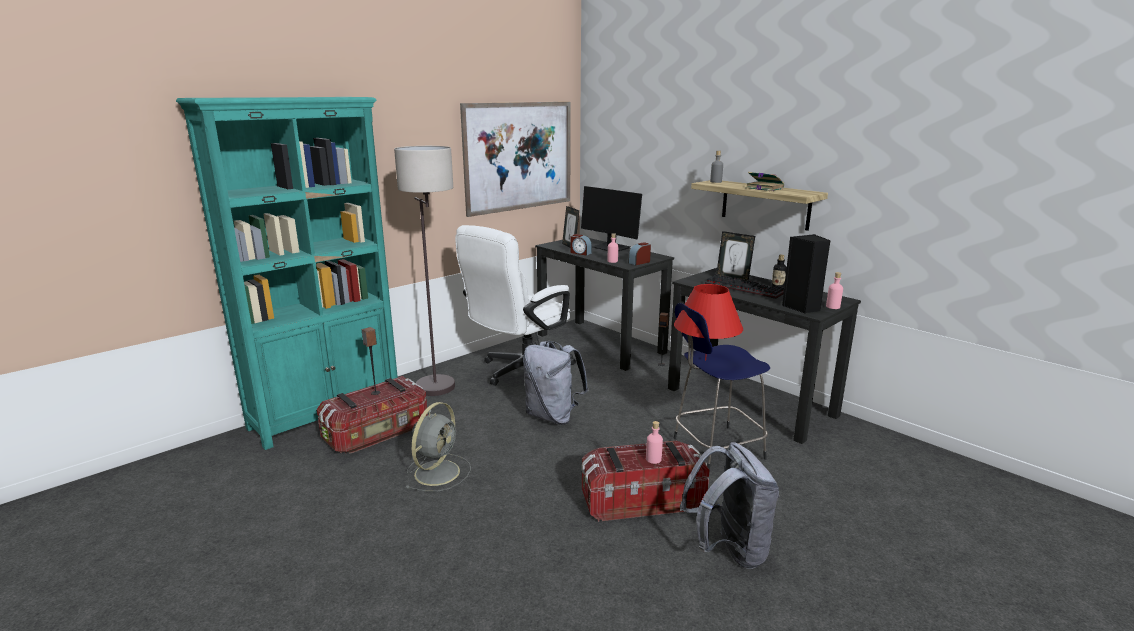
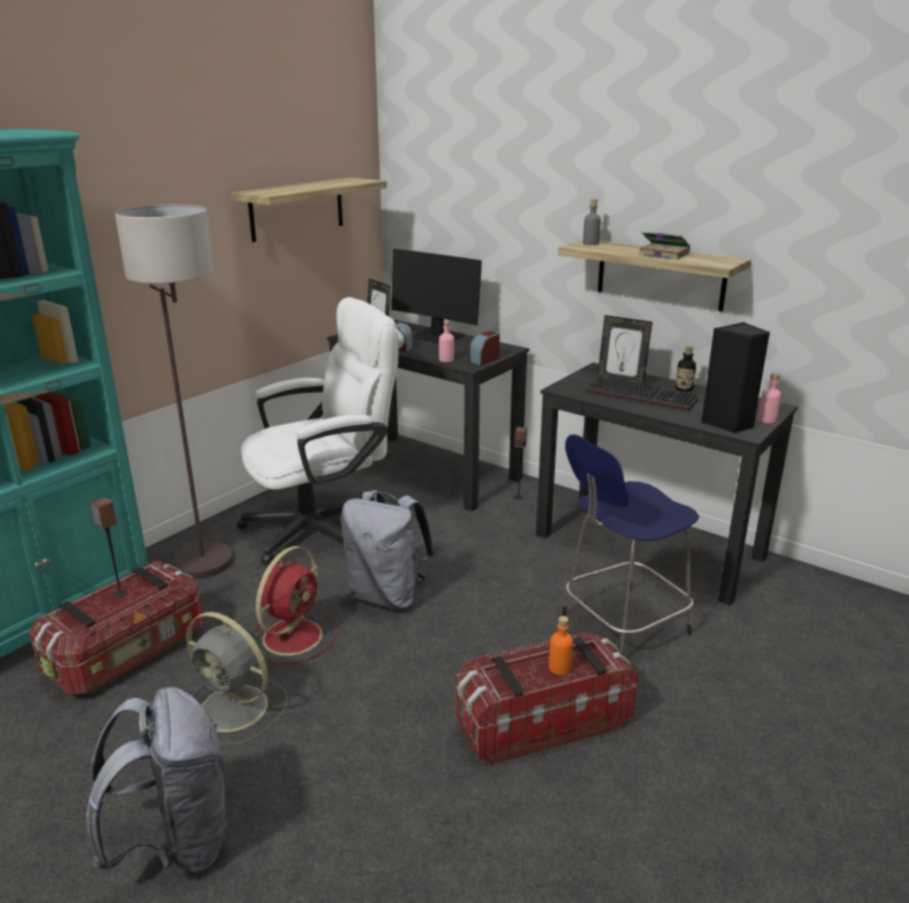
camera: 10 degrees left, 5 degrees up
(438, 471) = (236, 709): grey fan -> grey fan turned 105 degrees clockwise
(485, 433) = (294, 635): none -> red fan
(519, 156) = (297, 209): picture -> shelf
(520, 372) = (324, 526): white office chair -> white office chair turned 150 degrees counterclockwise
(653, 459) = (559, 667): pink bottle -> orange bottle
(705, 360) = (609, 511): red table lamp -> none
(728, 550) = (677, 789): grey backpack -> grey backpack (176, 844)

